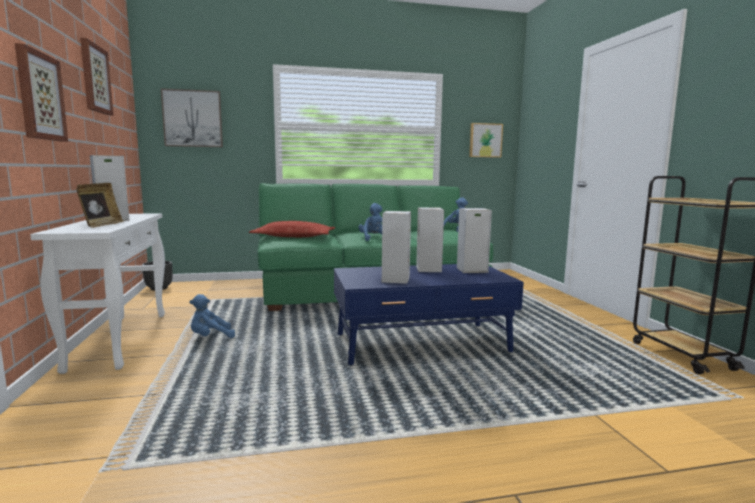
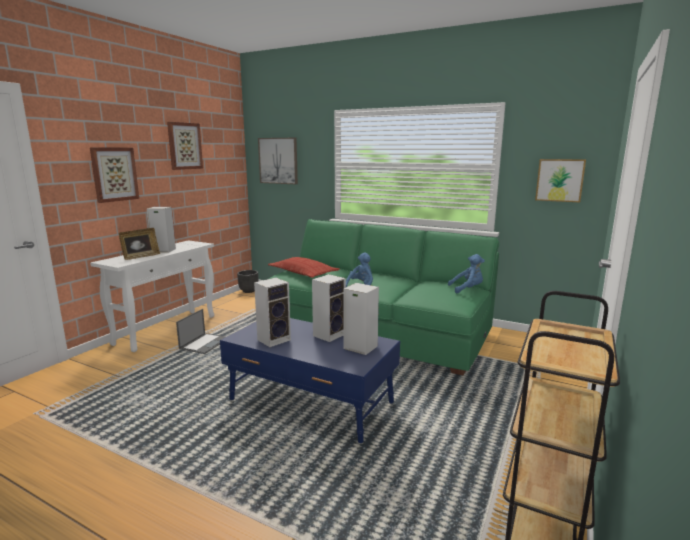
camera: 40 degrees right, 5 degrees up
(210, 337) = (204, 344): blue plush toy -> laptop

